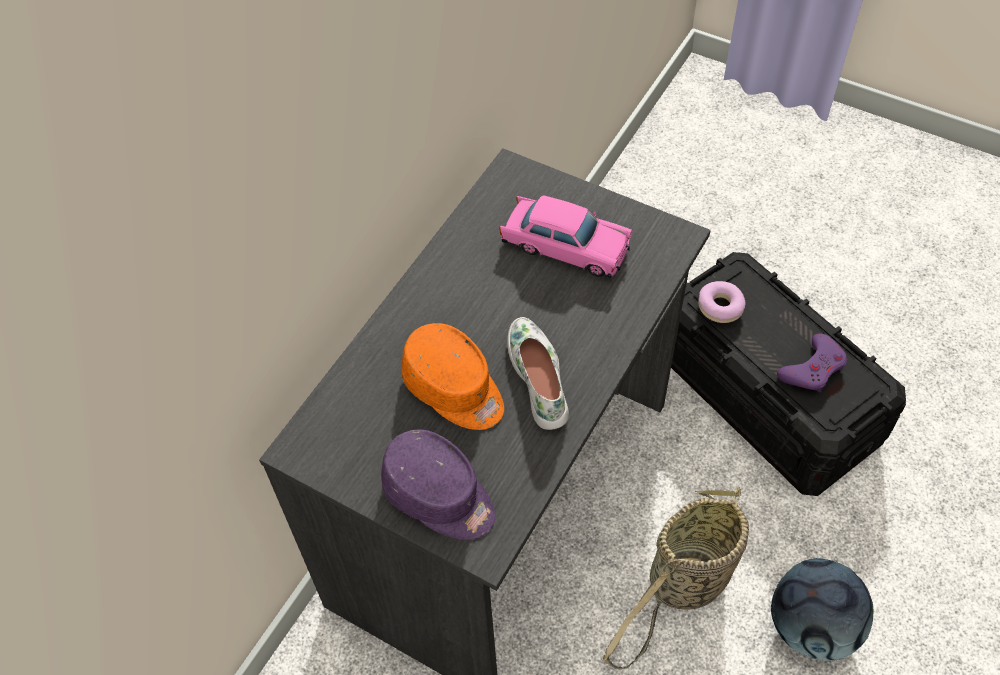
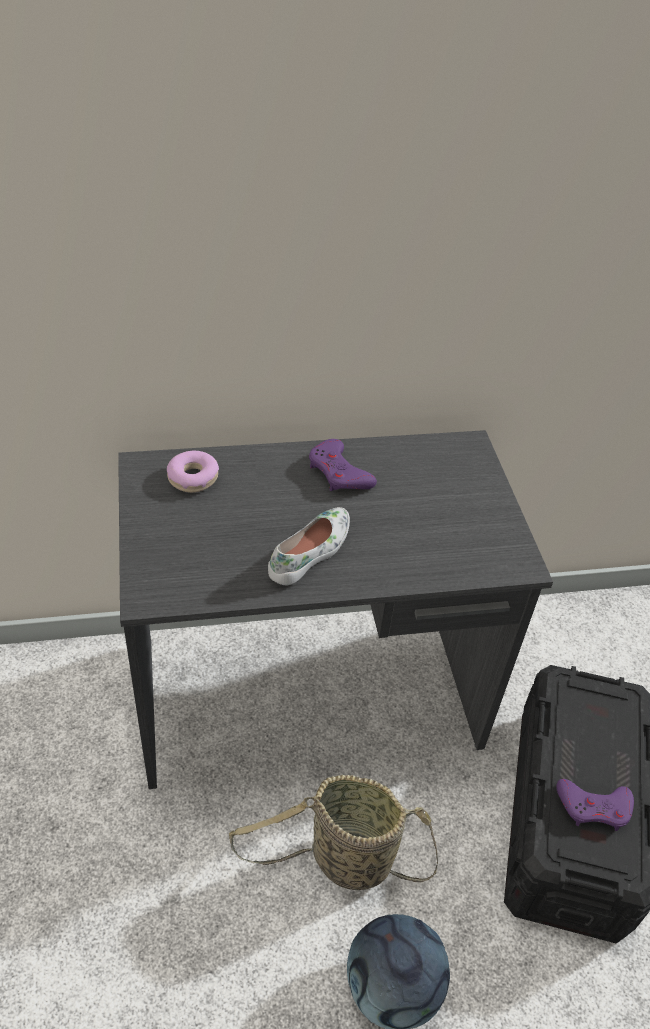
camera: 45 degrees right, 10 degrees down
(440, 497) = (165, 552): purple cap -> none
(455, 390) = (258, 514): orange cap -> none
(458, 292) = (339, 473): none -> purple game controller
(565, 246) = (439, 506): pink toy car -> none
(720, 306) = (578, 703): donut -> donut (193, 477)

